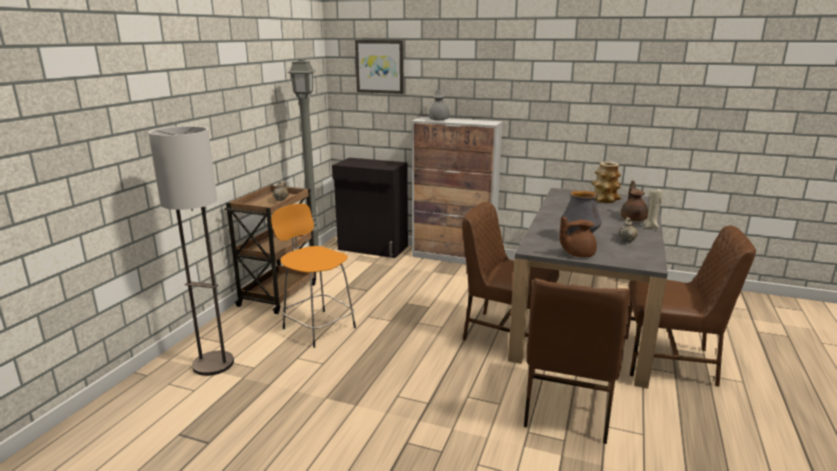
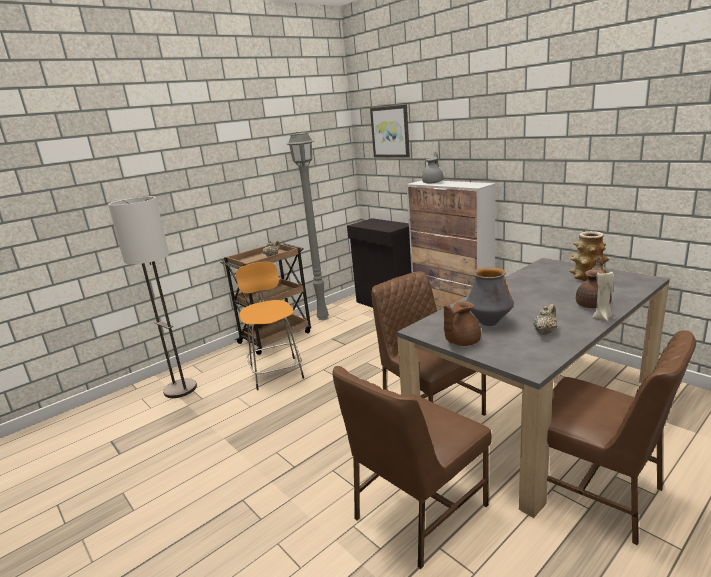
camera: 30 degrees right, 0 degrees up
(577, 254) = (461, 342): brown teapot -> brown teapot turned 60 degrees counterclockwise

